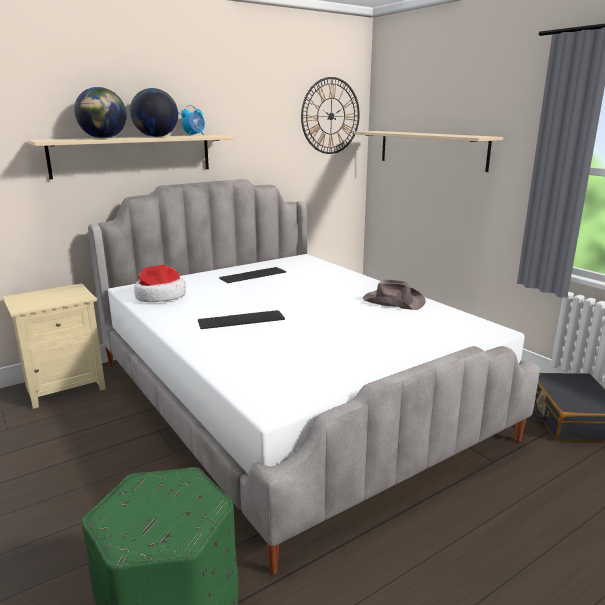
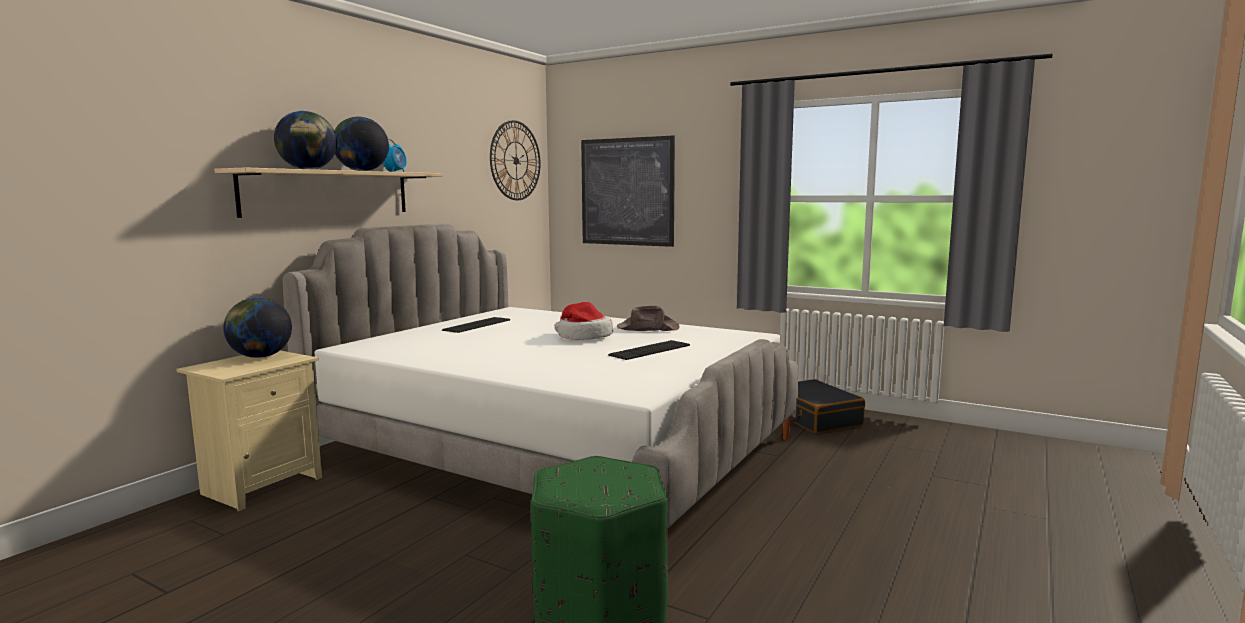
camera: 25 degrees left, 10 degrees down
(63, 291) = (260, 357): none -> globe
(160, 296) = (396, 348): hat -> hat (583, 337)
(241, 320) = (518, 353): keyboard -> keyboard (650, 350)
(431, 149) = (627, 192): beige shelf -> picture

